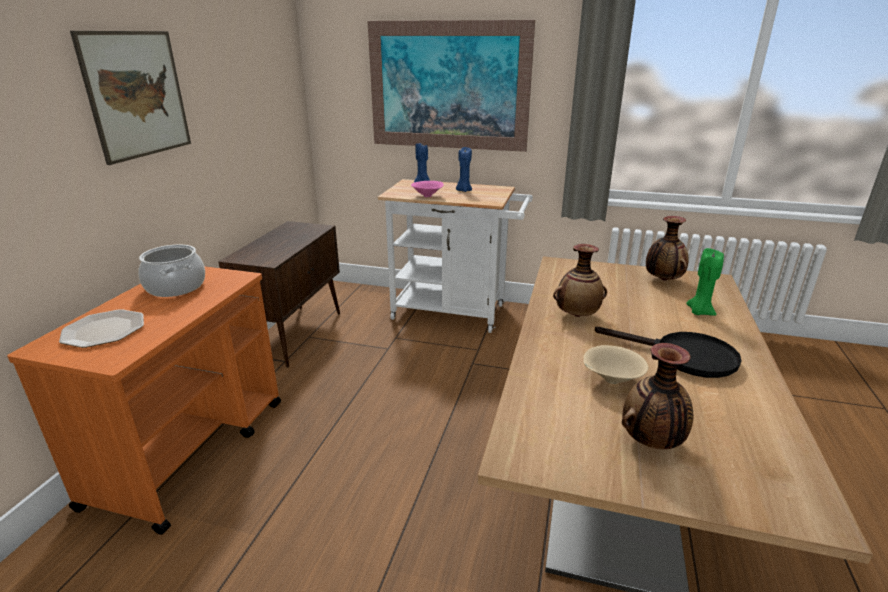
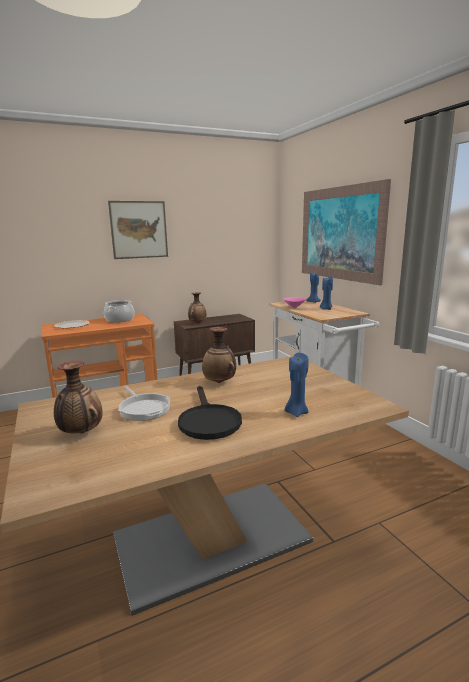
camera: 50 degrees right, 10 degrees down
(611, 380) = (143, 408): beige bowl -> frying pan
(662, 280) = (334, 390): vase -> vase (197, 323)
(699, 312) = (296, 412): green candle -> blue candle

